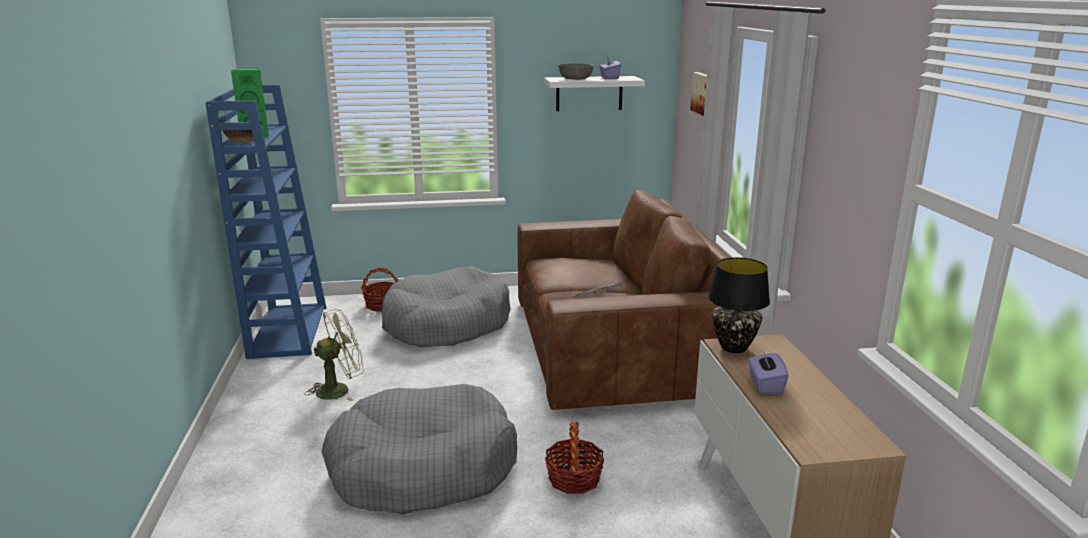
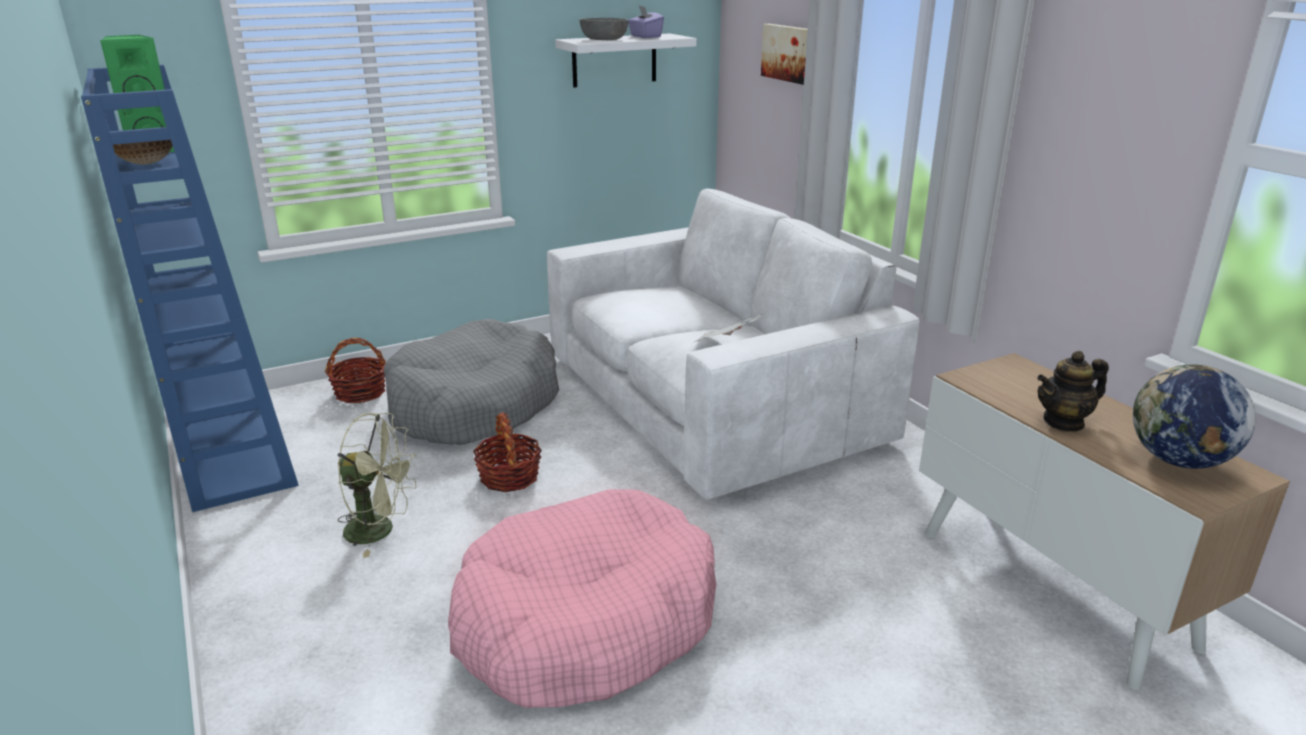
camera: 20 degrees left, 5 degrees up
(339, 389) = (380, 530): green fan -> green fan turned 60 degrees clockwise
(422, 468) = (585, 622): grey dog bed -> pink dog bed
(574, 479) = (794, 588): basket -> basket (509, 477)
(611, 346) = (712, 399): brown sofa -> white sofa
(734, 347) = (982, 379): black table lamp -> none
(765, 385) = (1064, 422): purple tissue box -> teapot
(826, 425) = (1178, 461): none -> globe

